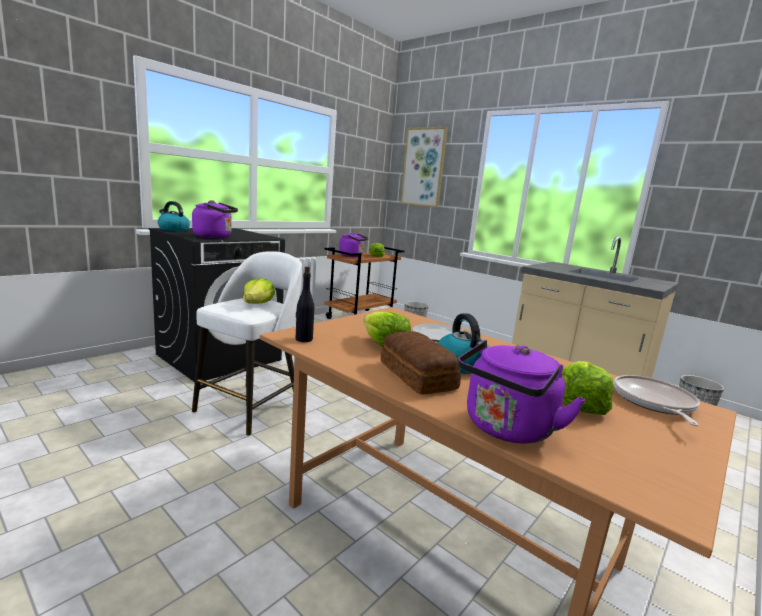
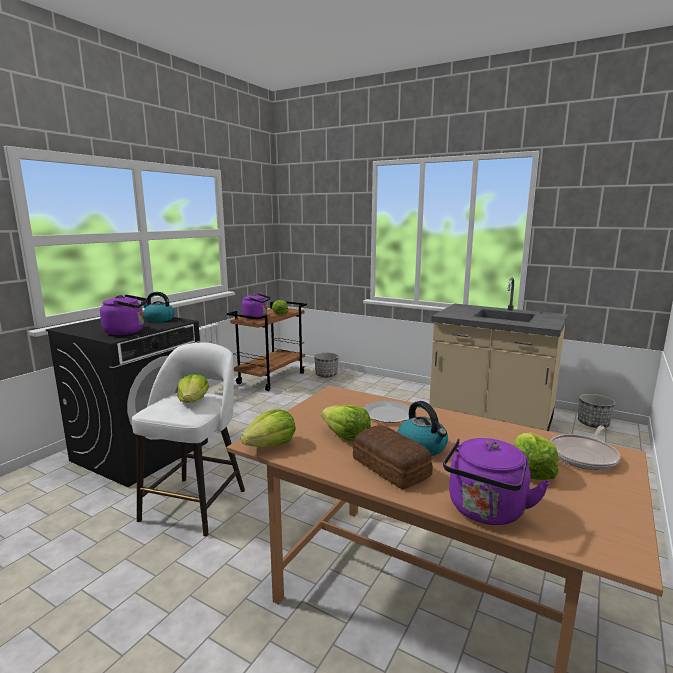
camera: 10 degrees left, 0 degrees up
(173, 229) = (74, 327): kettle -> kettle (159, 319)
(303, 339) = (271, 445): black bottle -> lettuce
(423, 167) = (314, 217): picture -> none
(654, 402) = (584, 455): frying pan -> frying pan turned 135 degrees counterclockwise

